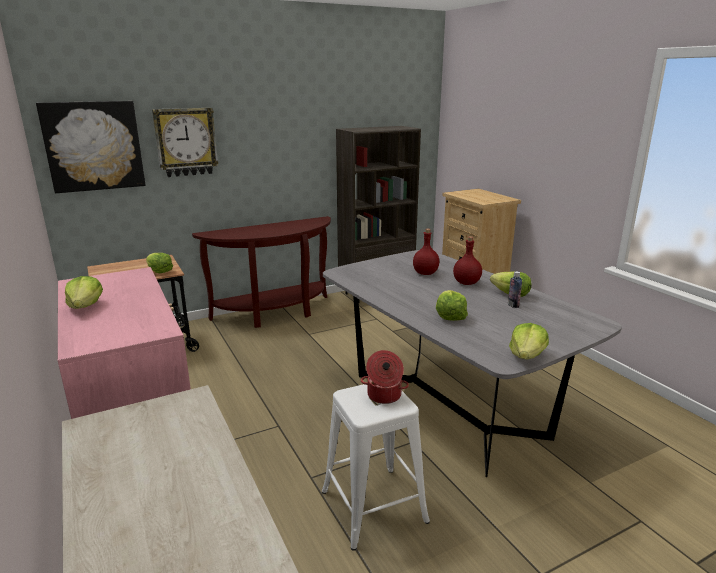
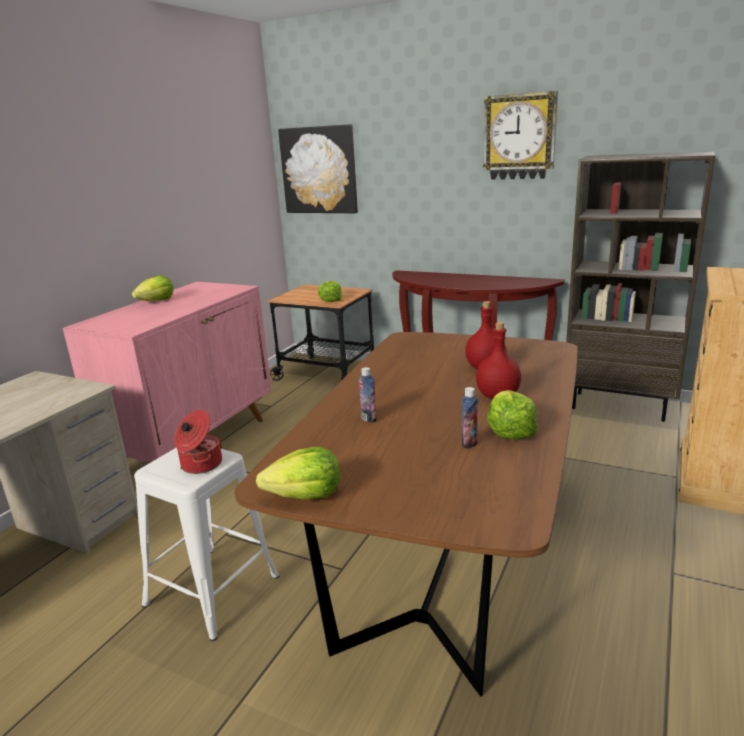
camera: 55 degrees right, 0 degrees up
(186, 142) = (398, 169): wall clock -> wall clock (520, 137)
(447, 405) = (445, 563): grey dining table -> brown dining table
(449, 316) = (368, 418): lettuce -> bottle

